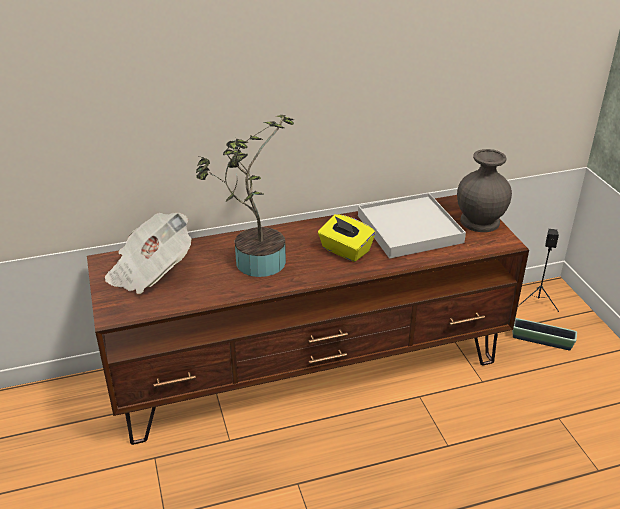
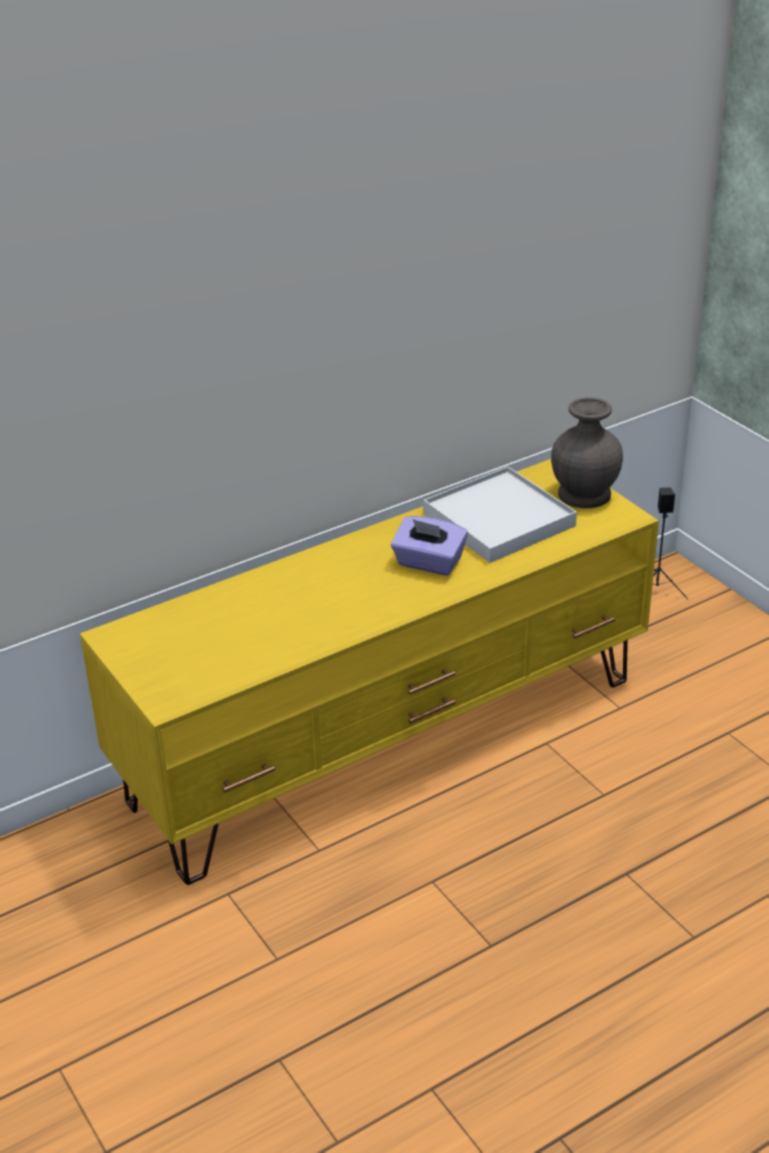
camera: 15 degrees left, 0 degrees up
(150, 271) = (183, 638): newspaper -> none
(254, 262) = (316, 599): potted plant -> none
(310, 369) = (389, 738): brown tv stand -> yellow tv stand
(345, 250) = (428, 563): yellow tissue box -> purple tissue box
(541, 341) = (678, 641): planter -> none

